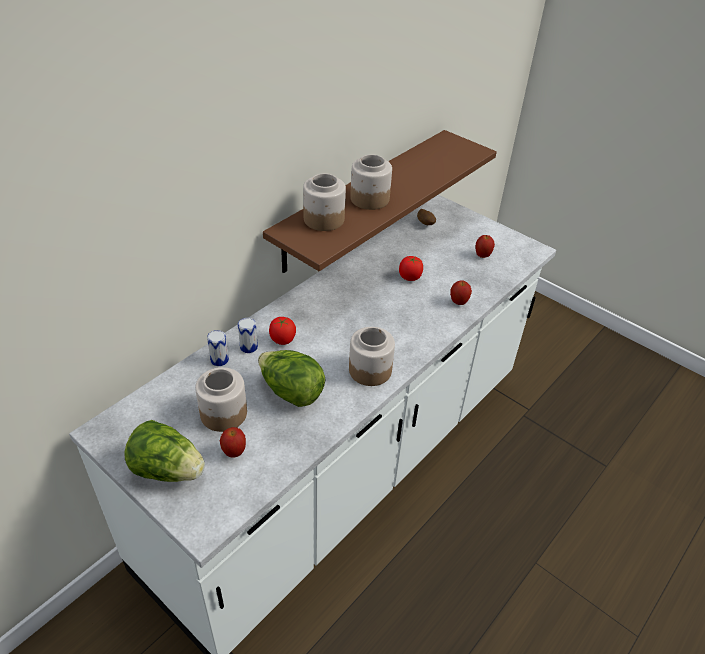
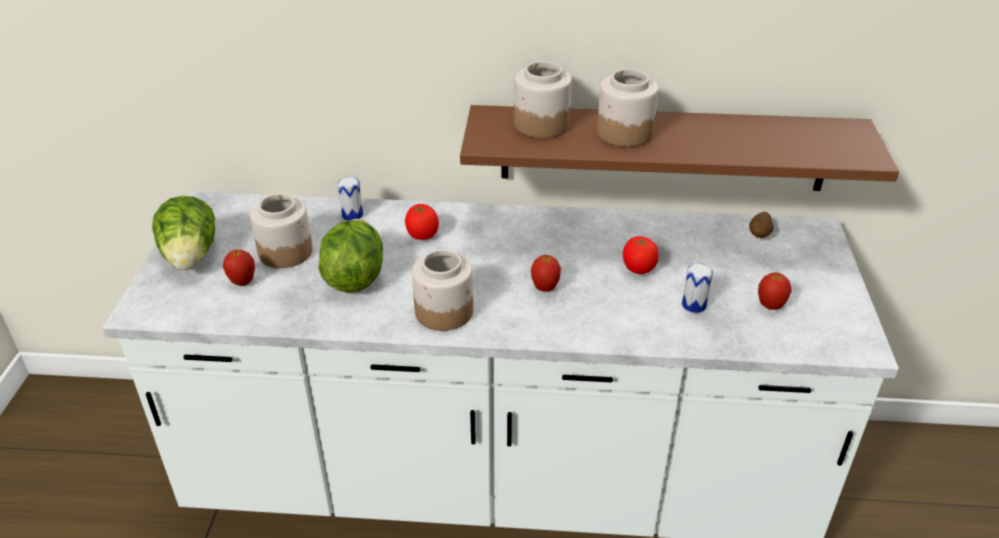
camera: 55 degrees right, 5 degrees down
(248, 347) = (388, 222): can -> can (694, 305)
(458, 302) = (646, 326): apple -> apple (545, 288)

